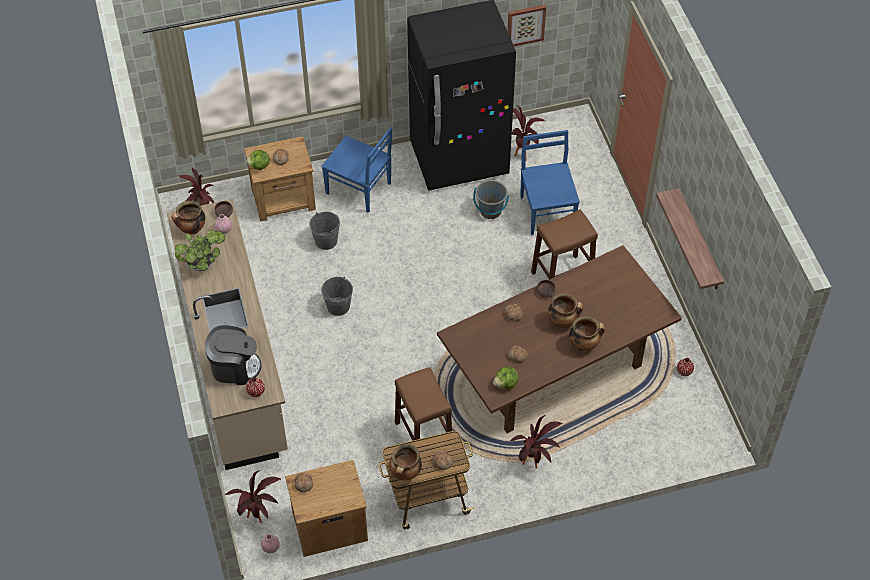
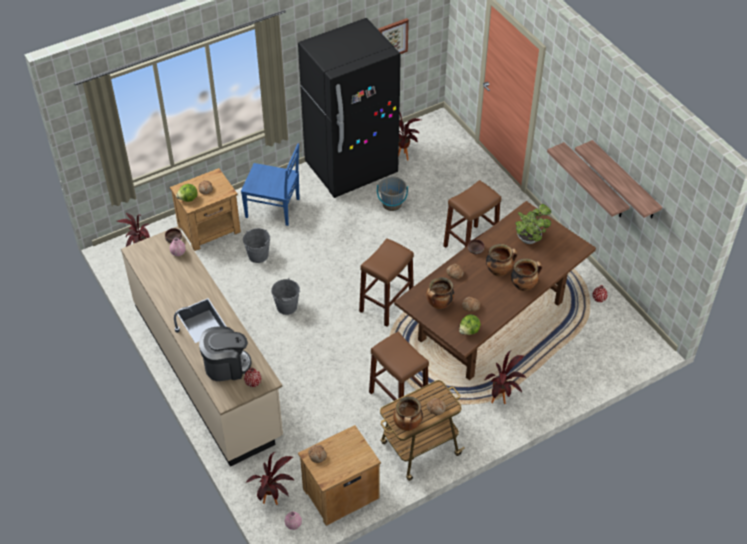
camera: 15 degrees left, 5 degrees down
(191, 229) = (148, 258): cooking pot -> cooking pot (439, 305)
(203, 264) = (168, 285): potted plant -> potted plant (529, 238)
(446, 326) = (386, 304): none -> brown stool
(547, 211) = (439, 195): blue chair -> none
(722, 252) = (624, 181): none -> shelf

